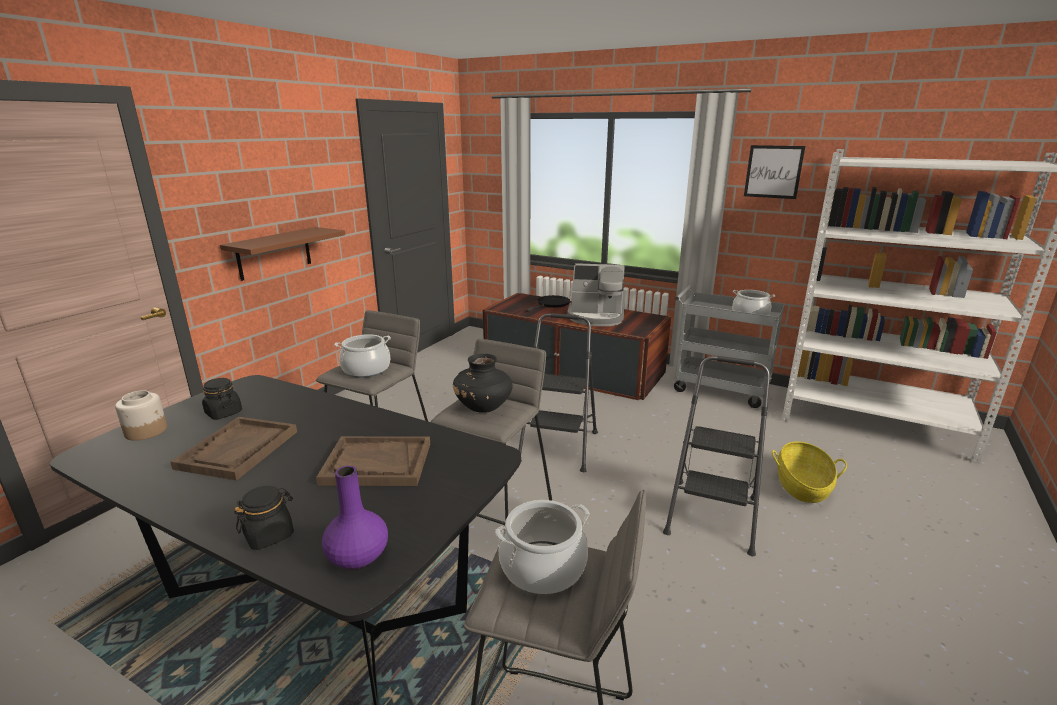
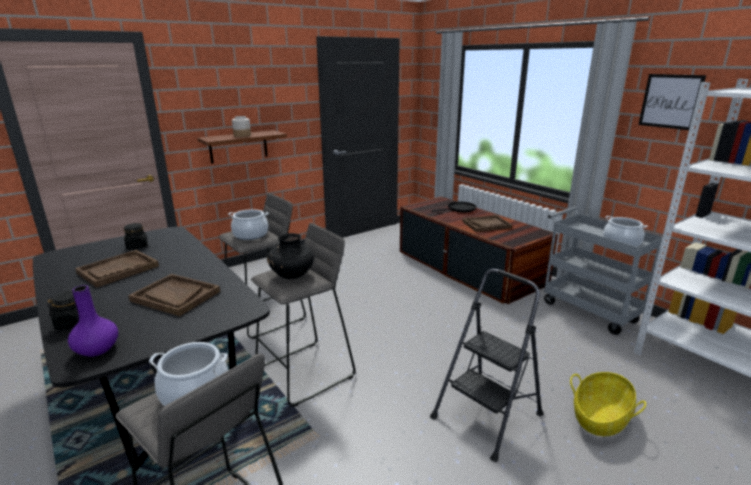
camera: 25 degrees right, 0 degrees up
(147, 431) = (91, 249): jar -> jar (242, 135)
(559, 444) = (405, 324): black step ladder -> none
(596, 317) = (486, 225): coffee machine -> brown tray

